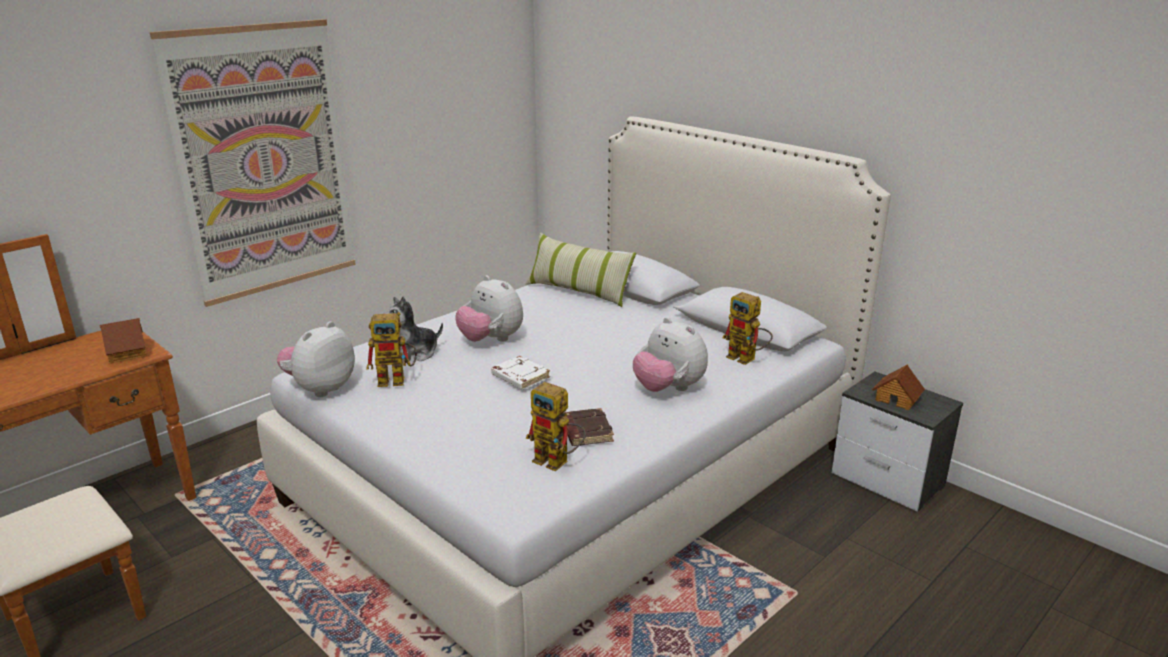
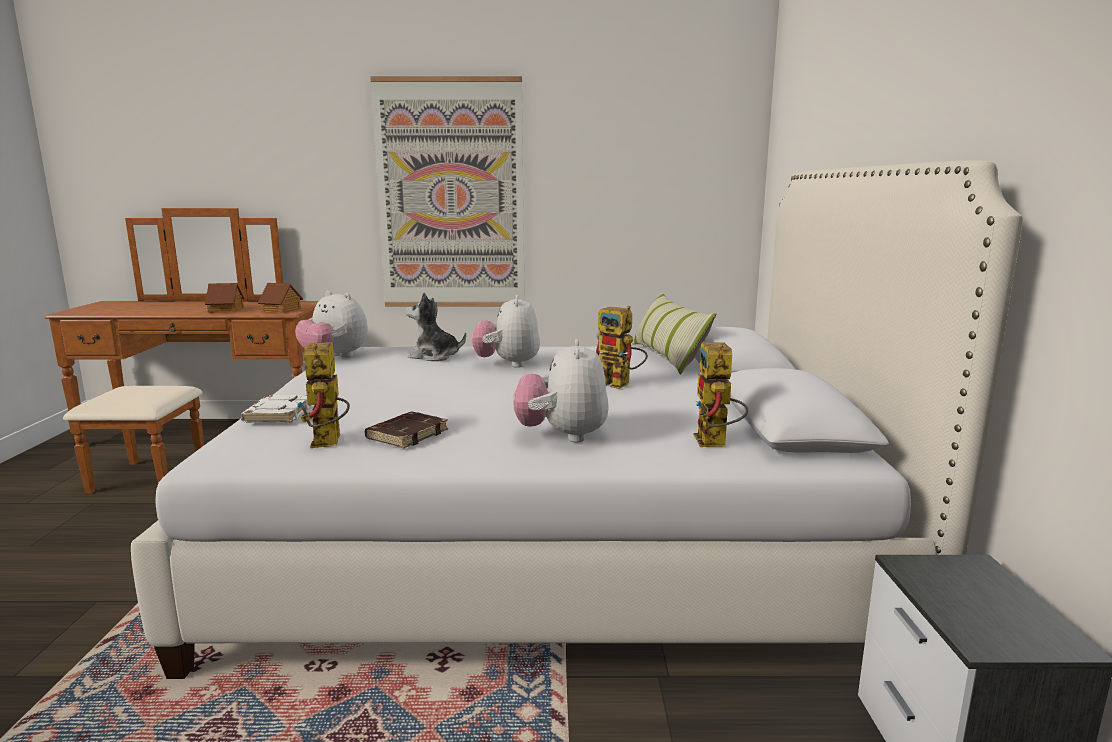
camera: 45 degrees right, 10 degrees down
(320, 388) = (335, 357): plush toy -> plush toy turned 135 degrees counterclockwise
(397, 380) = (380, 364): toy robot -> toy robot (620, 384)
(519, 377) = (461, 387): white book -> white book (277, 414)
(897, 399) = (965, 599): toy house -> toy house (226, 310)

